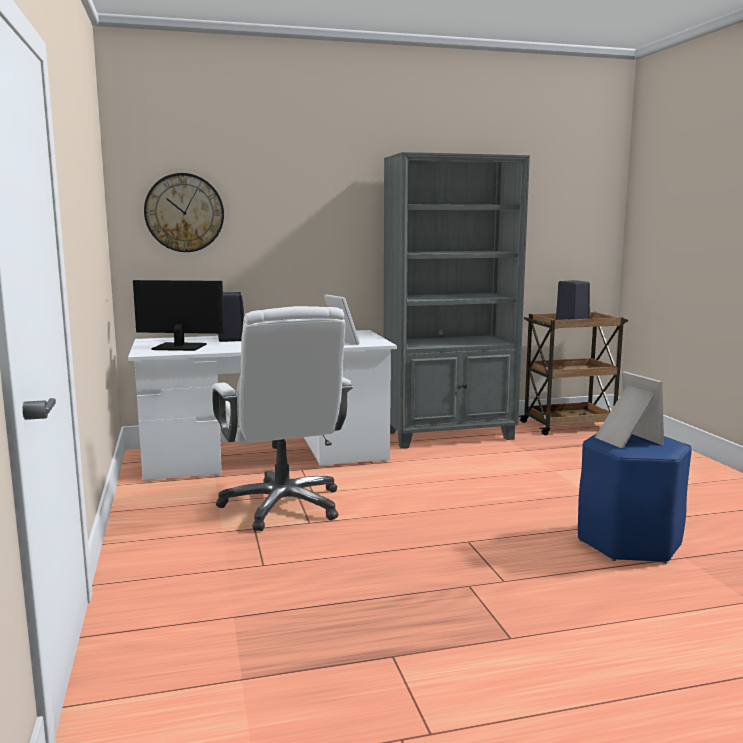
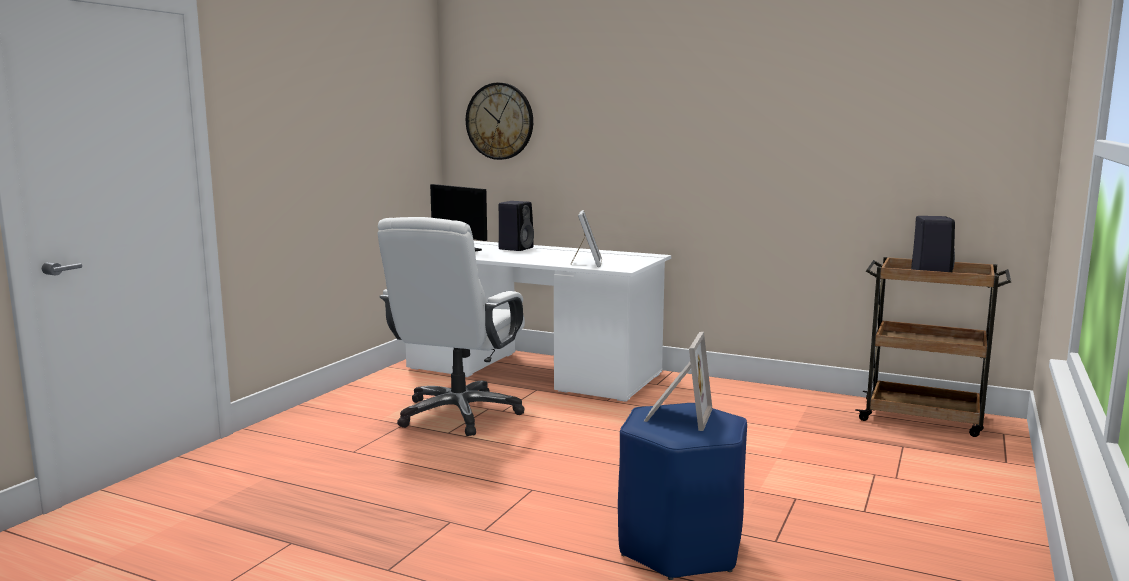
camera: 40 degrees right, 0 degrees up
(450, 436) = (745, 394): grey bookcase -> none

